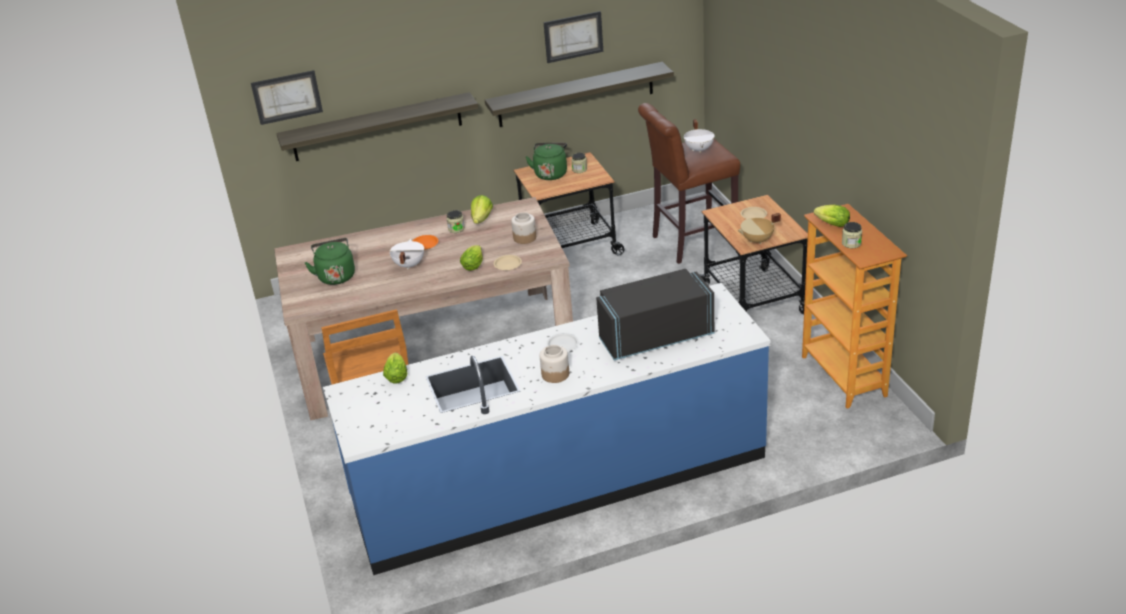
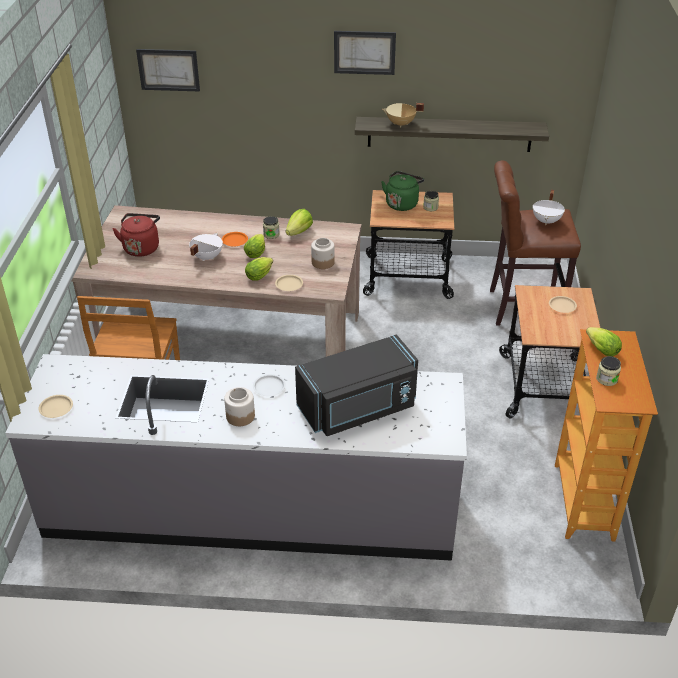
camera: 20 degrees right, 5 degrees up
(336, 275) = (141, 247): green kettle -> red kettle
(376, 424) = (56, 408): none -> beige plate
(377, 127) = (249, 118): shelf -> none
(396, 375) = (108, 365): lettuce -> lettuce (256, 252)
(559, 480) = (251, 507): blue counter -> grey counter
(573, 36) = (456, 76): picture -> picture (364, 52)
(654, 335) = (358, 408): black microwave -> black microwave turned 150 degrees clockwise
(757, 240) = (548, 335): beige cooking pot -> beige cooking pot (401, 124)

